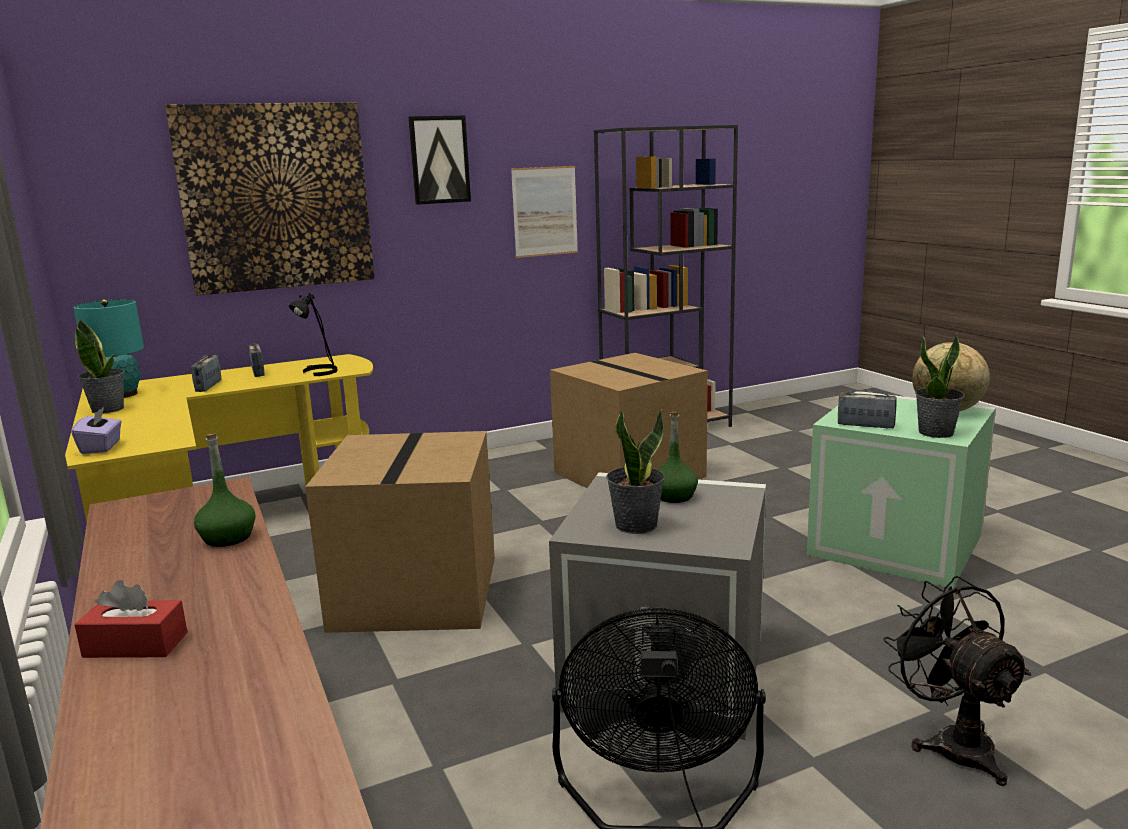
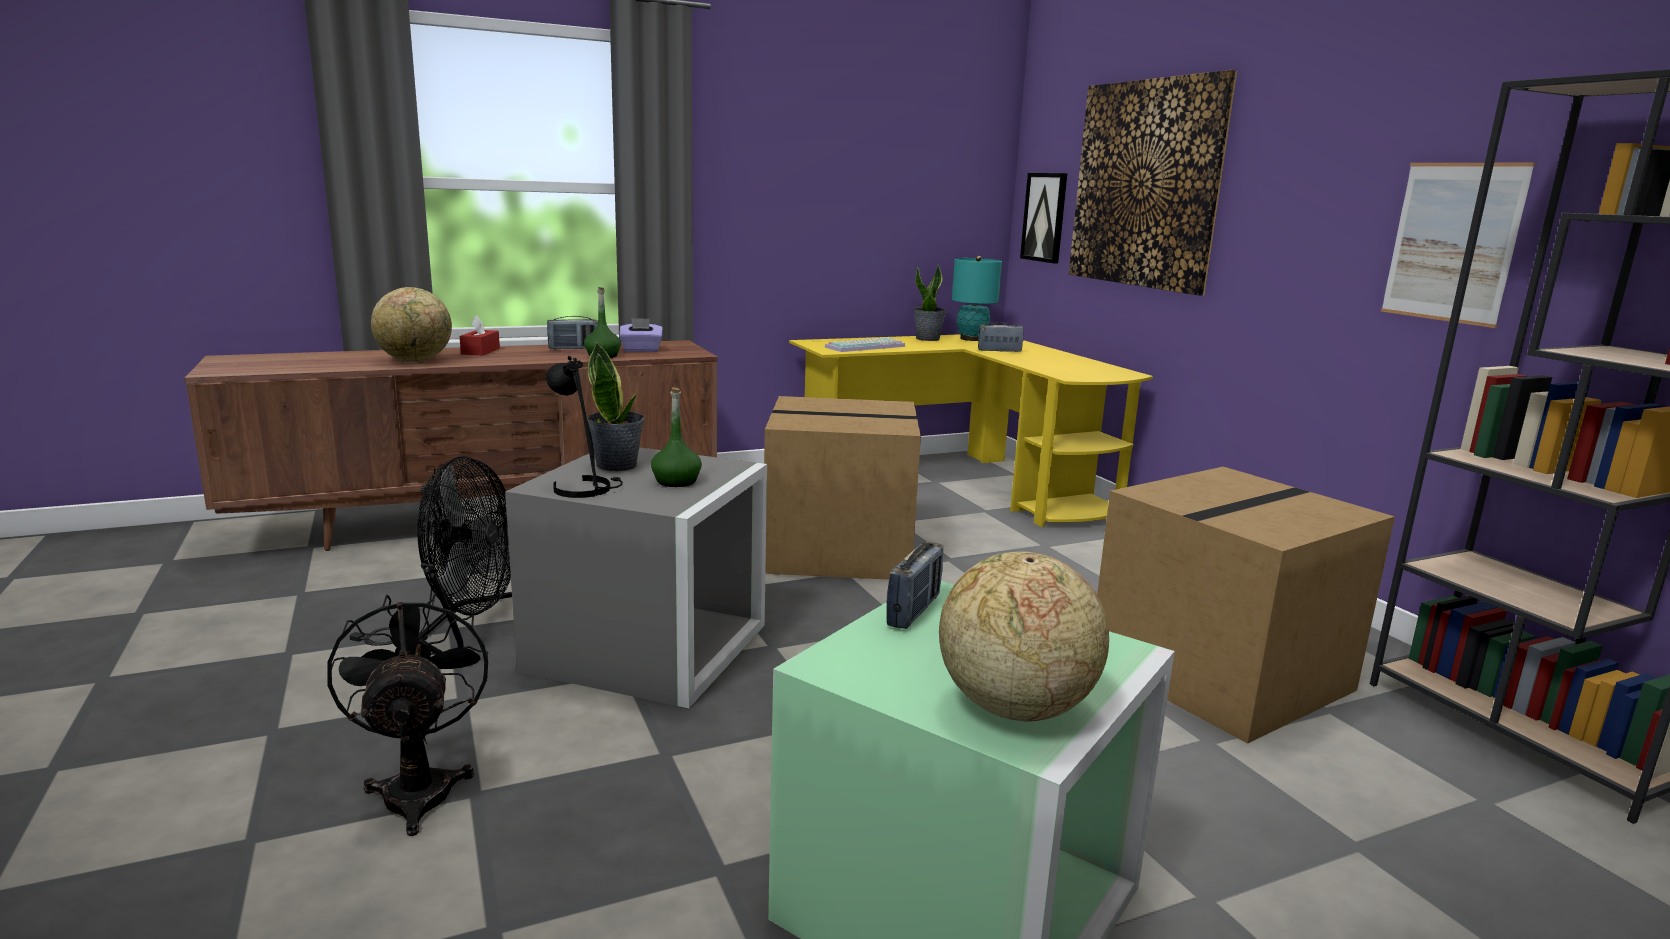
camera: 90 degrees right, 0 degrees up
(101, 447) = (825, 342): purple tissue box -> purple tissue box (641, 350)
(149, 430) = (865, 346): none -> keyboard
(236, 686) = (415, 361): none -> globe
(258, 373) = (1054, 358): radio -> radio (574, 349)
(318, 371) = (1062, 369): black table lamp -> black table lamp (585, 488)
(439, 160) = (1312, 146): picture -> picture (1045, 217)
(936, 433) = (859, 659): potted plant -> none
(952, 742) = (419, 787): black fan -> black fan turned 90 degrees counterclockwise

